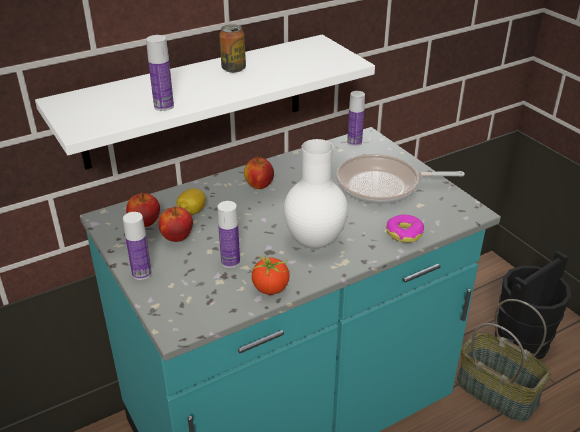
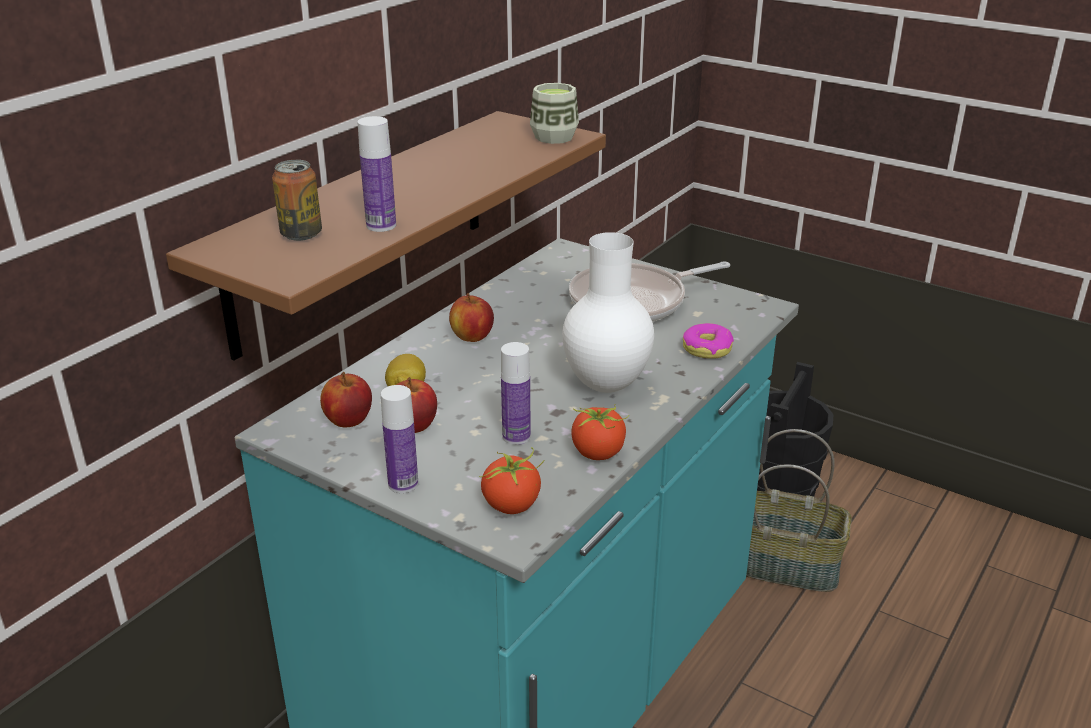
camera: 25 degrees left, 5 degrees down
(191, 307) = (512, 505): none -> tomato
(195, 101) = (362, 229): white shelf -> brown shelf
(233, 69) = (426, 167): can -> can (301, 234)
(336, 61) = (554, 137): none -> cup
(354, 142) = (554, 260): bottle -> none

